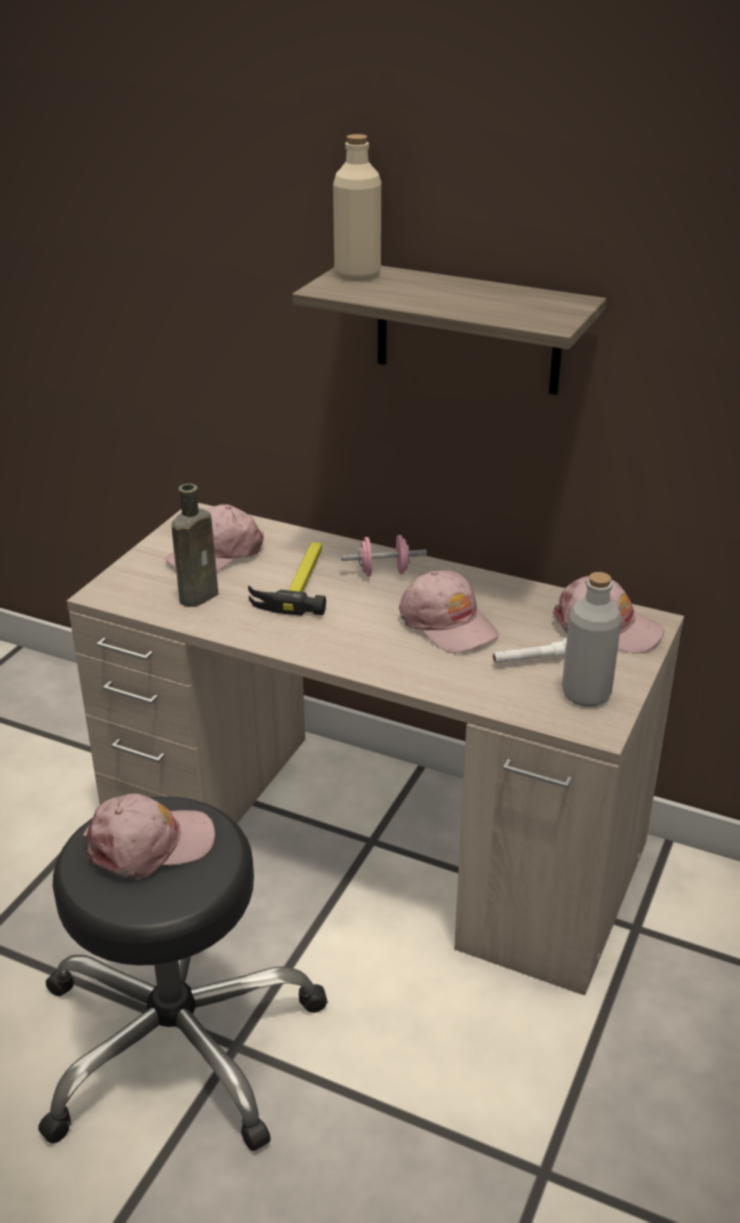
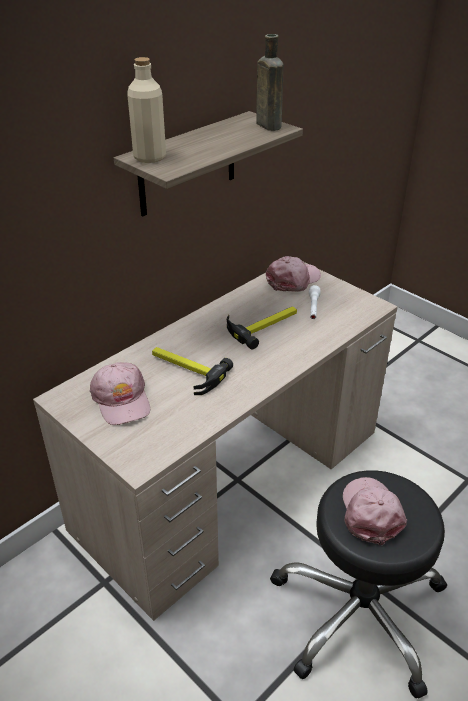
camera: 70 degrees left, 5 degrees up
(201, 595) = (173, 416): brown bottle -> brown bottle (267, 125)
(383, 572) = (195, 335): pink dumbbell -> none
(448, 623) = (263, 325): pink cap -> hammer
(586, 694) = (348, 301): grey bottle -> none

